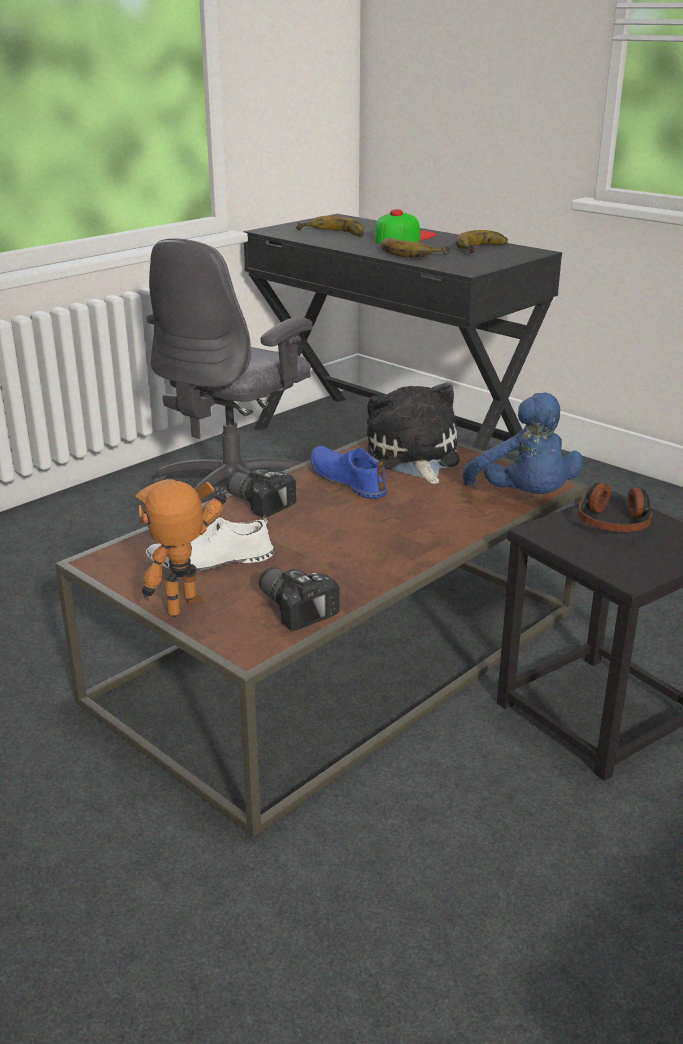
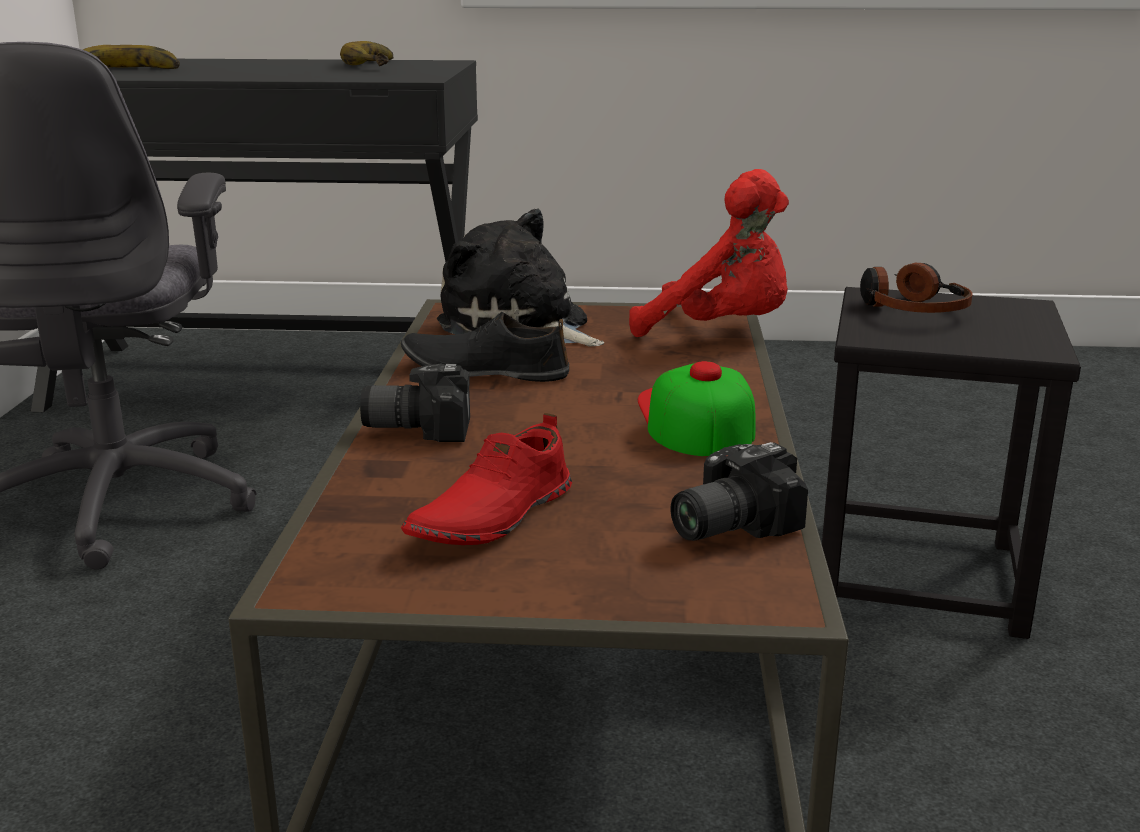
camera: 40 degrees left, 5 degrees down
(190, 609) = (591, 586): toy robot -> none
(211, 560) = (491, 516): white shoe -> red shoe
(297, 607) = (725, 525): camera -> camera turned 45 degrees counterclockwise
(347, 479) = (484, 370): blue shoe -> black shoe
(404, 237) = (241, 65): cap -> cap (695, 418)
(412, 253) = (298, 74): banana -> none
(524, 497) = (721, 332): blue plush toy -> red plush toy

